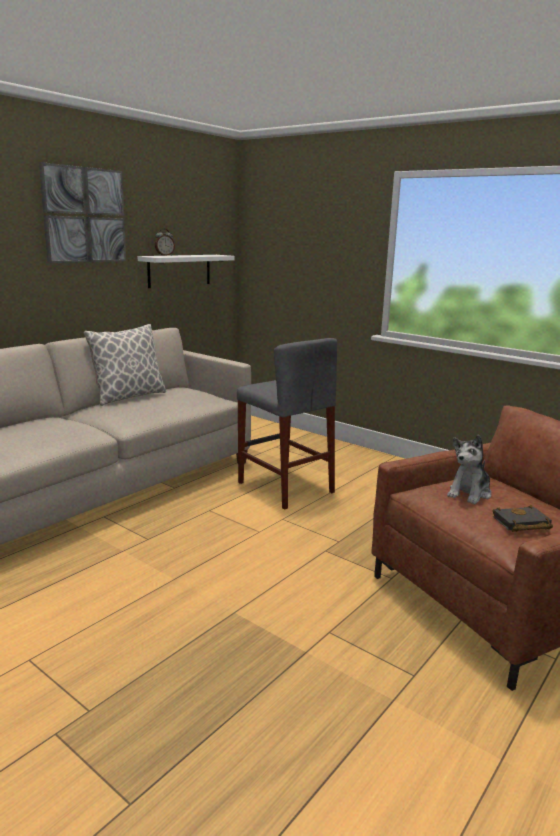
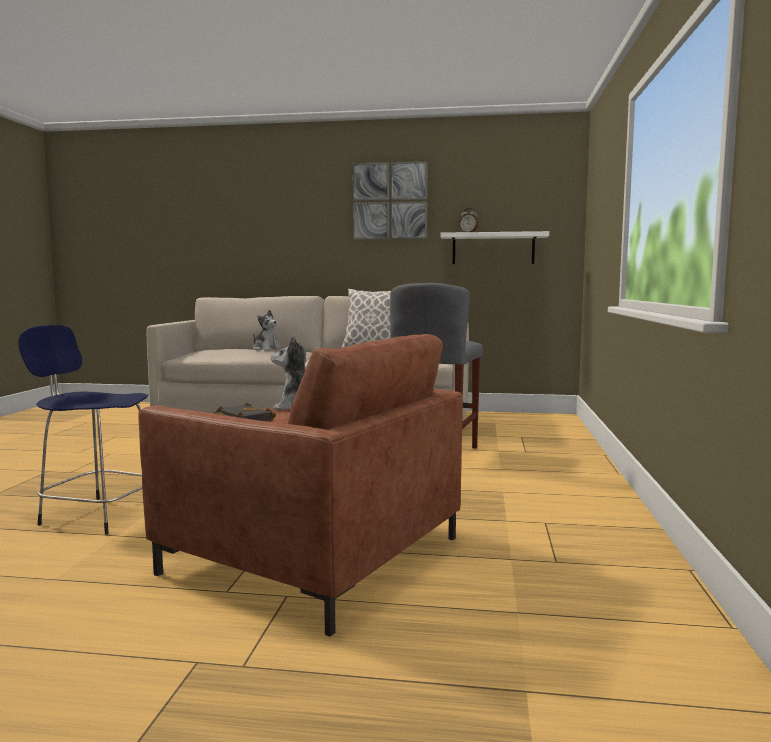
camera: 60 degrees right, 10 degrees down
(43, 430) = (266, 349): none -> plush toy
(314, 705) = (98, 514): none -> blue stool

